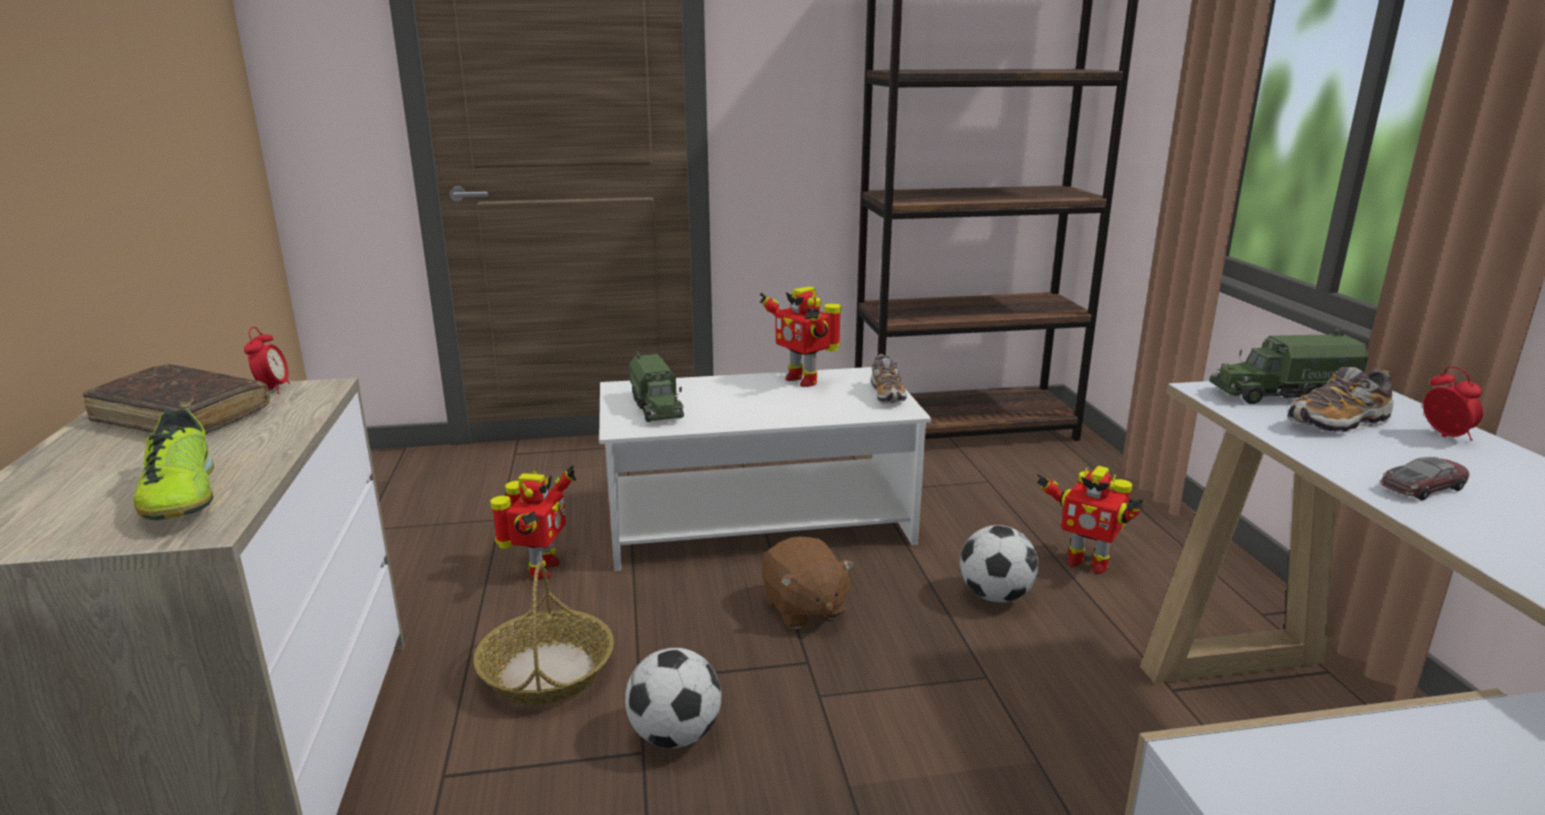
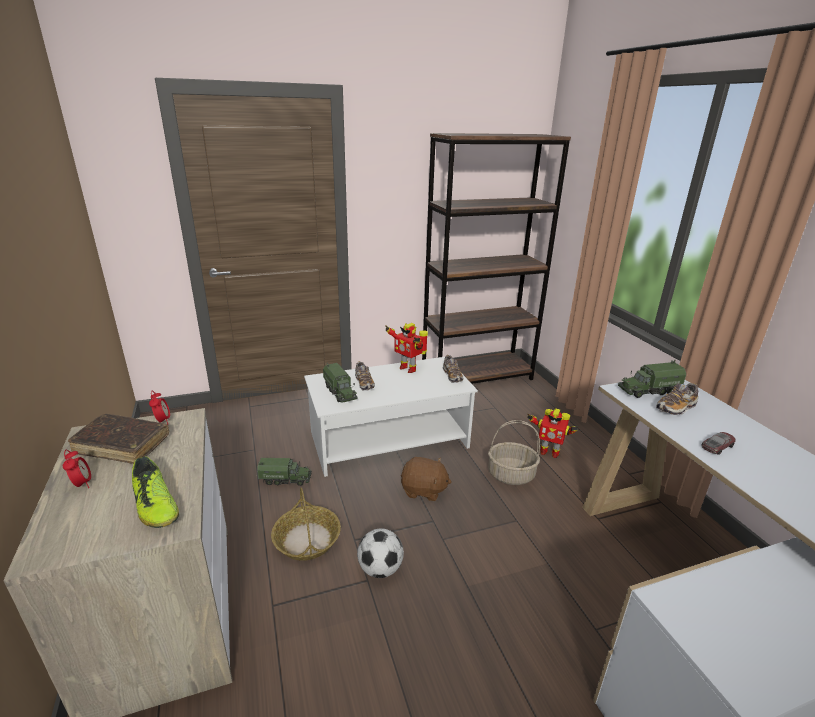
camera: 10 degrees left, 5 degrees up
(540, 570) = (285, 479): toy robot -> toy truck
(708, 397) = (364, 383): none -> shoe
(803, 608) = (424, 490): brown plush toy -> brown plush toy turned 45 degrees counterclockwise
(995, 596) = (511, 474): football -> basket
(1445, 436) = (719, 413): alarm clock -> alarm clock (82, 484)

